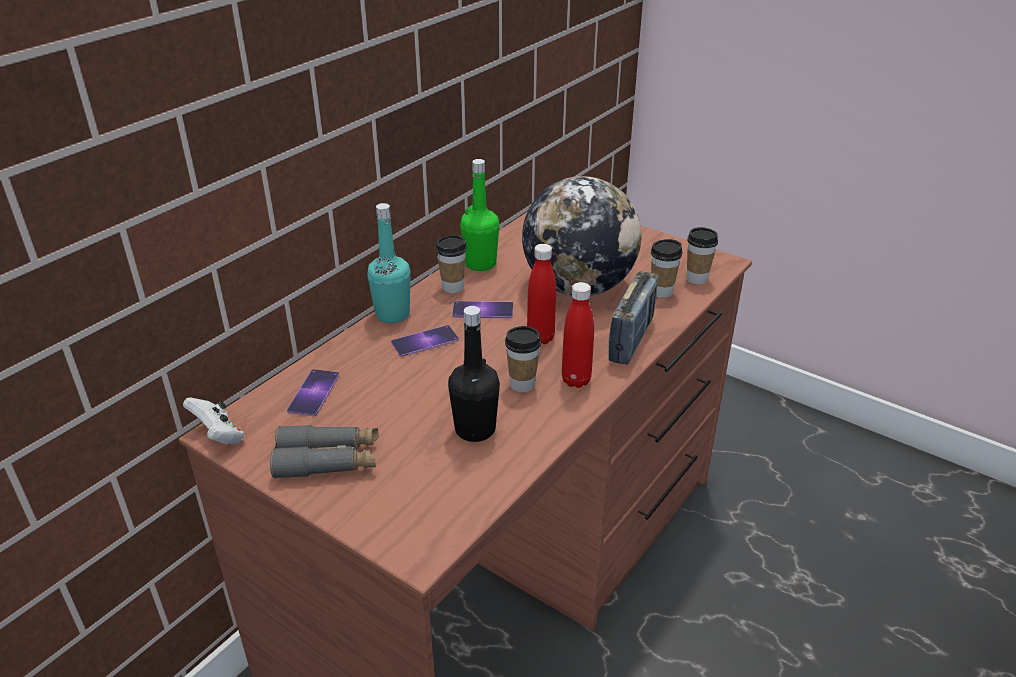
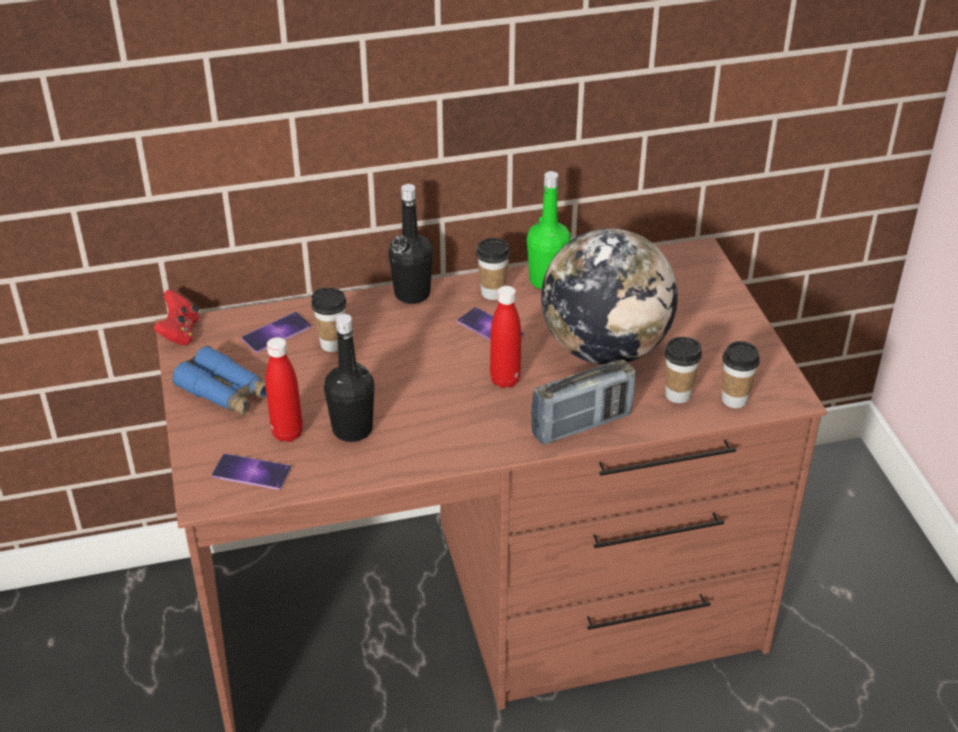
camera: 40 degrees right, 5 degrees up
(219, 436) = (180, 333): white game controller -> red game controller
(328, 460) = (226, 393): grey binoculars -> blue binoculars
(392, 314) = (412, 294): turquoise bottle -> black bottle
(425, 341) = (408, 332): phone -> phone (251, 472)
(522, 384) = (435, 413): cup -> cup (332, 344)
(576, 380) = (483, 434): red bottle -> red bottle (287, 433)

